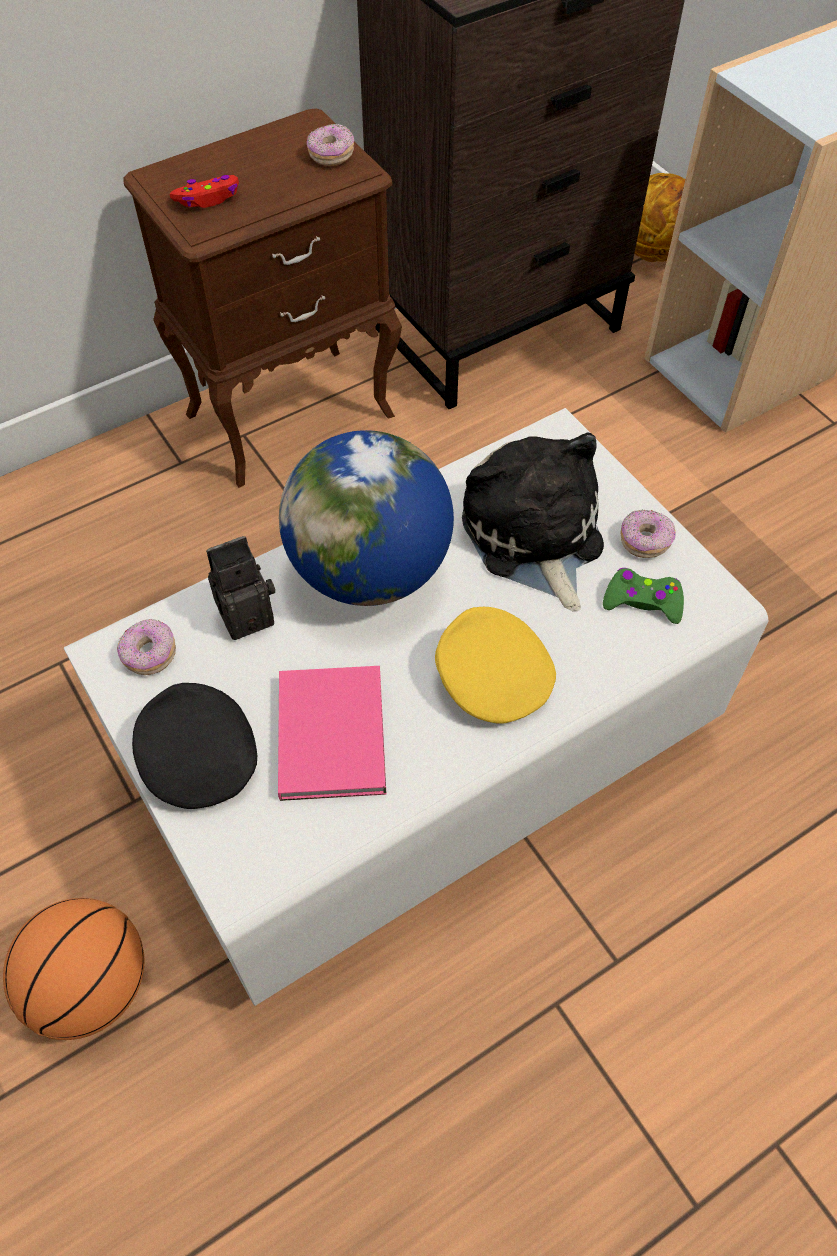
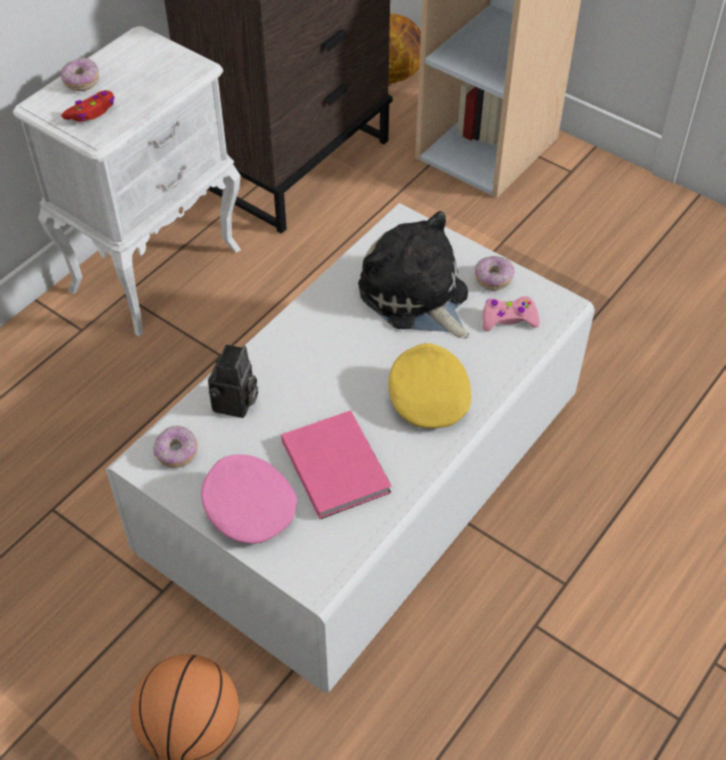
camera: 20 degrees left, 5 degrees down
(197, 757) = (246, 510): black cap -> pink cap
(248, 613) = (236, 404): camera -> camera turned 150 degrees clockwise
(290, 415) = (156, 269): brown nightstand -> white nightstand
(331, 155) = (169, 59): donut -> donut (81, 82)
(370, 570) = (310, 351): globe -> none
(489, 678) = (427, 398): yellow cap -> yellow cap turned 45 degrees clockwise
(642, 601) = (508, 319): green game controller -> pink game controller

